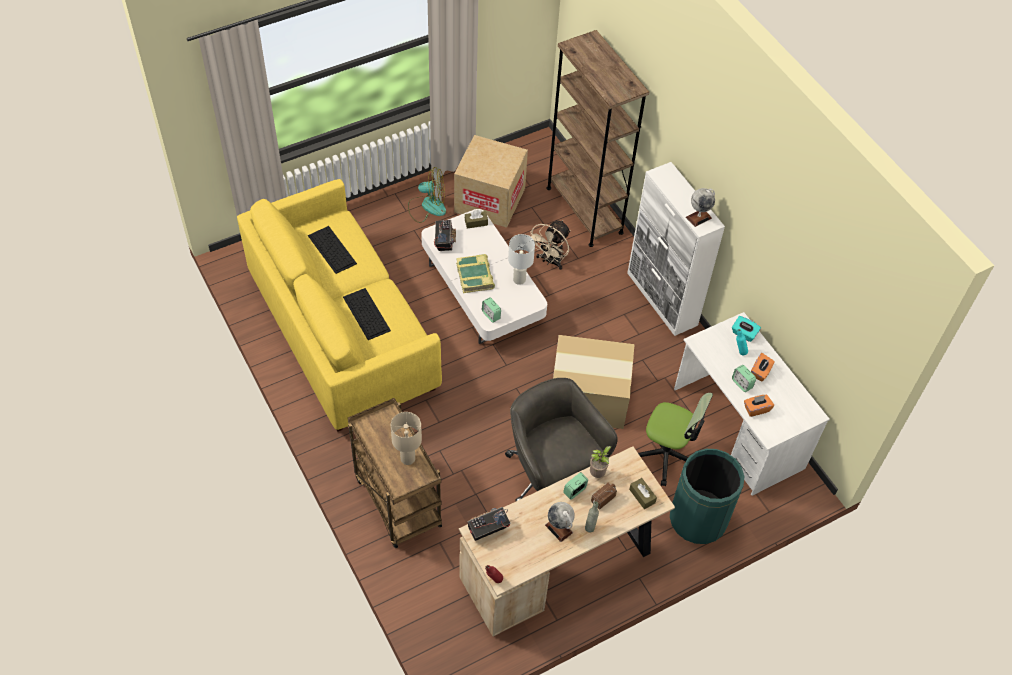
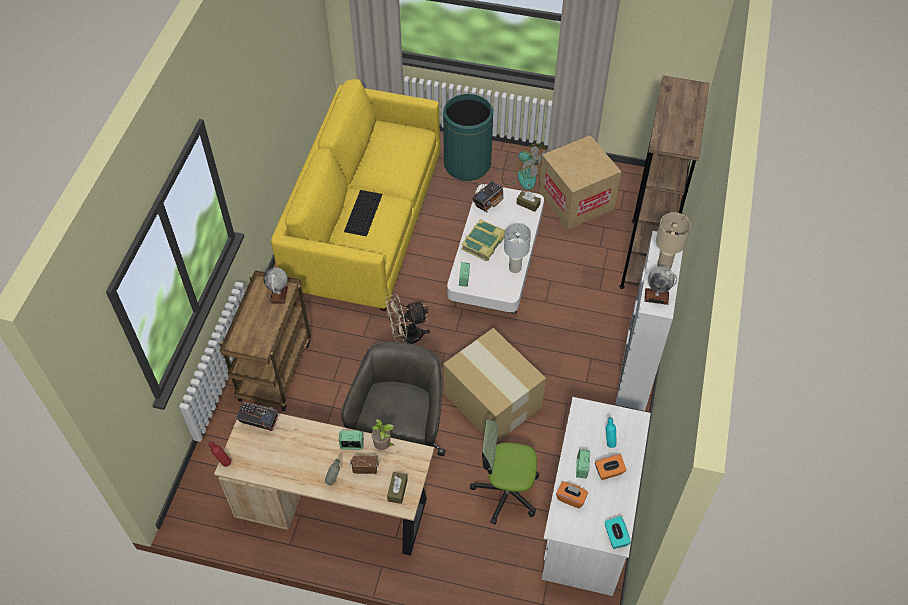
camera: 45 degrees right, 0 degrees up
(331, 249) = (389, 152): keyboard -> none
(408, 458) = (266, 329): beige table lamp -> beige table lamp (664, 265)
(550, 261) = (574, 277): beige fan -> beige fan (407, 337)
(559, 529) = (309, 463): globe -> globe (279, 295)
(666, 455) = (506, 492): office chair -> office chair turned 120 degrees clockwise
(698, 519) = (476, 561): green trash can -> green trash can (467, 164)
(744, 334) = (629, 430): turquoise tissue box -> turquoise tissue box (615, 537)

